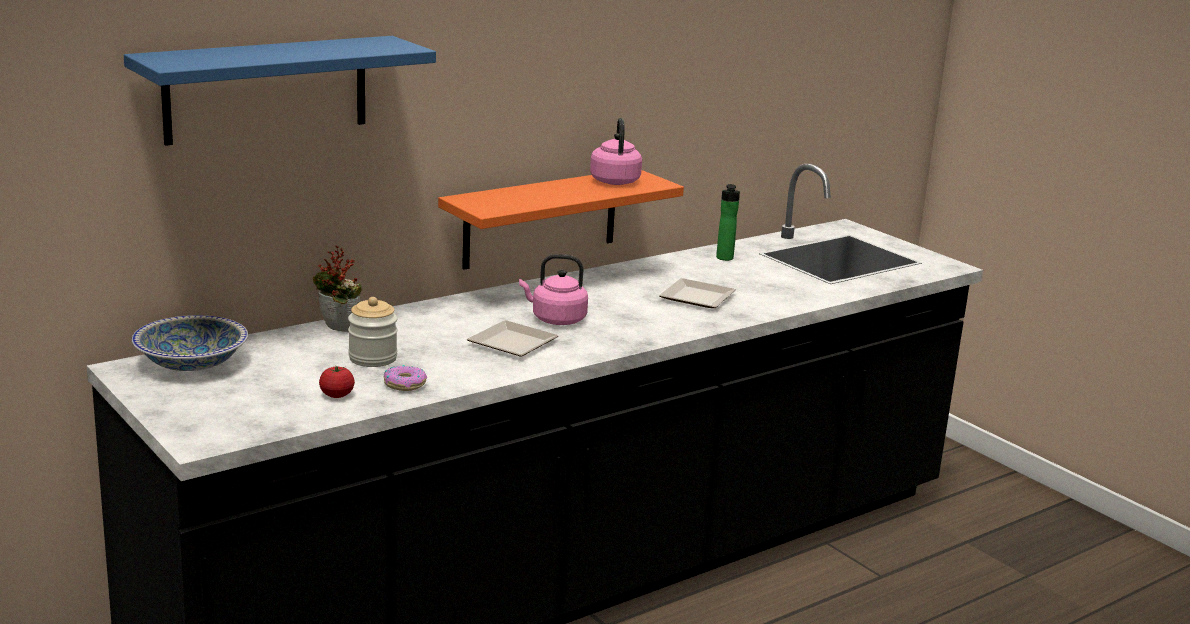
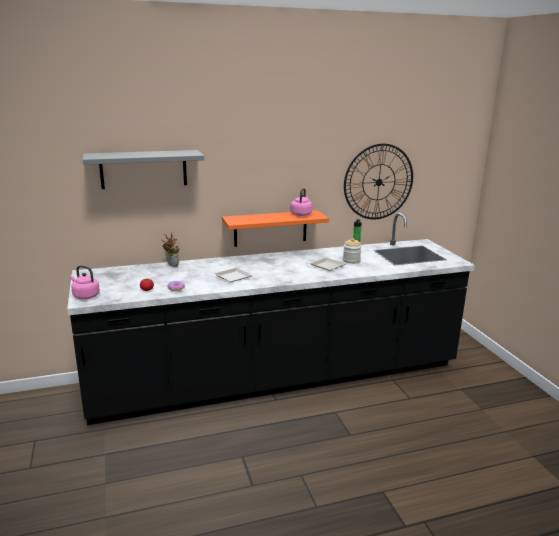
camera: 20 degrees right, 0 degrees up
(192, 363) = (107, 273): bowl -> none
(267, 89) = (143, 169): blue shelf -> grey shelf
(373, 358) = (174, 277): jar -> jar (351, 261)
(555, 319) = (259, 269): pink kettle -> pink kettle (85, 296)
(757, 96) = (378, 182): none -> wall clock

